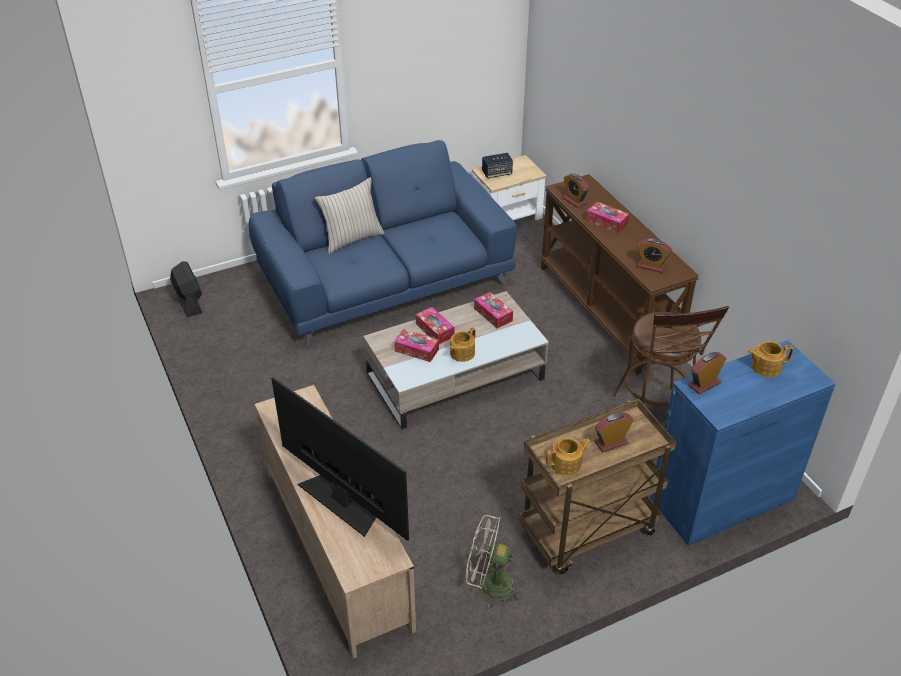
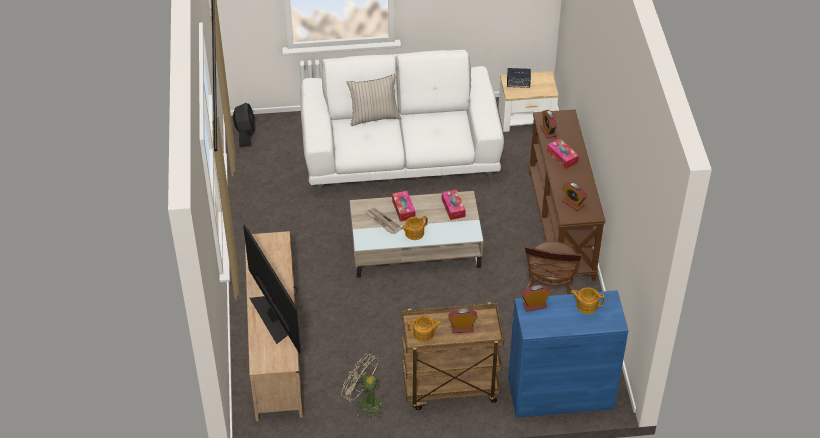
camera: 20 degrees right, 5 degrees up
(385, 279) = (400, 152): blue sofa -> white sofa
(416, 350) = (382, 222): tissue box -> newspaper

